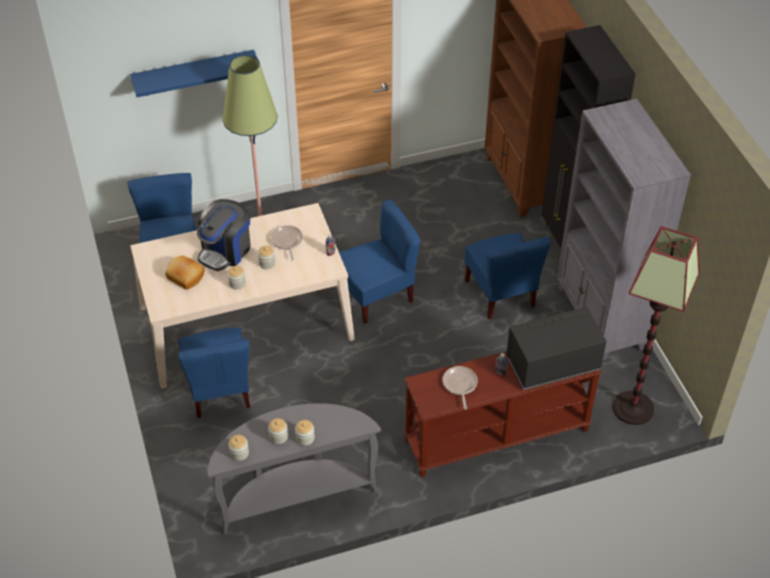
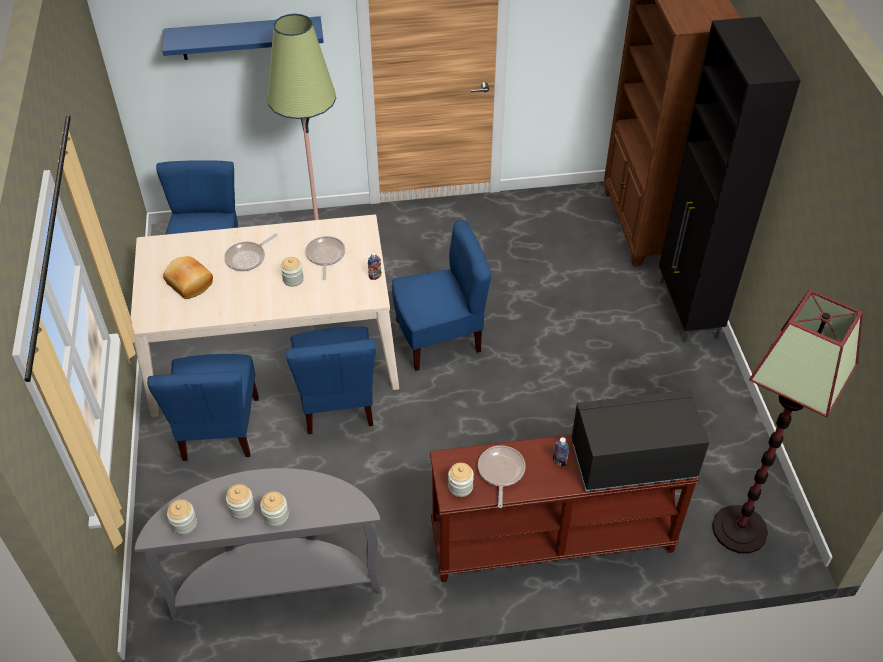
camera: 10 degrees right, 0 degrees up
(226, 250) = (248, 258): coffee machine -> frying pan
(237, 283) = (249, 299): jar -> jar (460, 487)
(501, 294) = (592, 356): blue chair -> blue chair (337, 402)
(600, 318) = (714, 404): grey bookcase -> none

